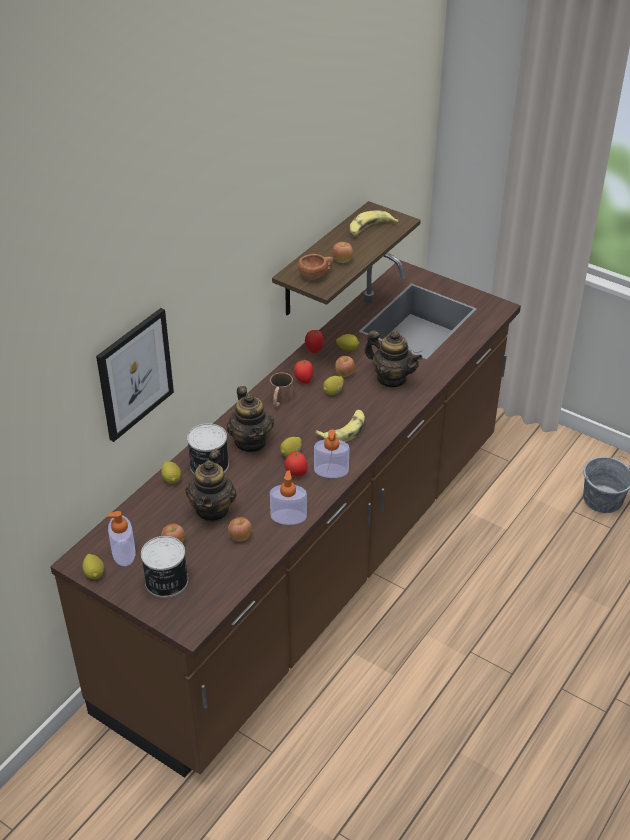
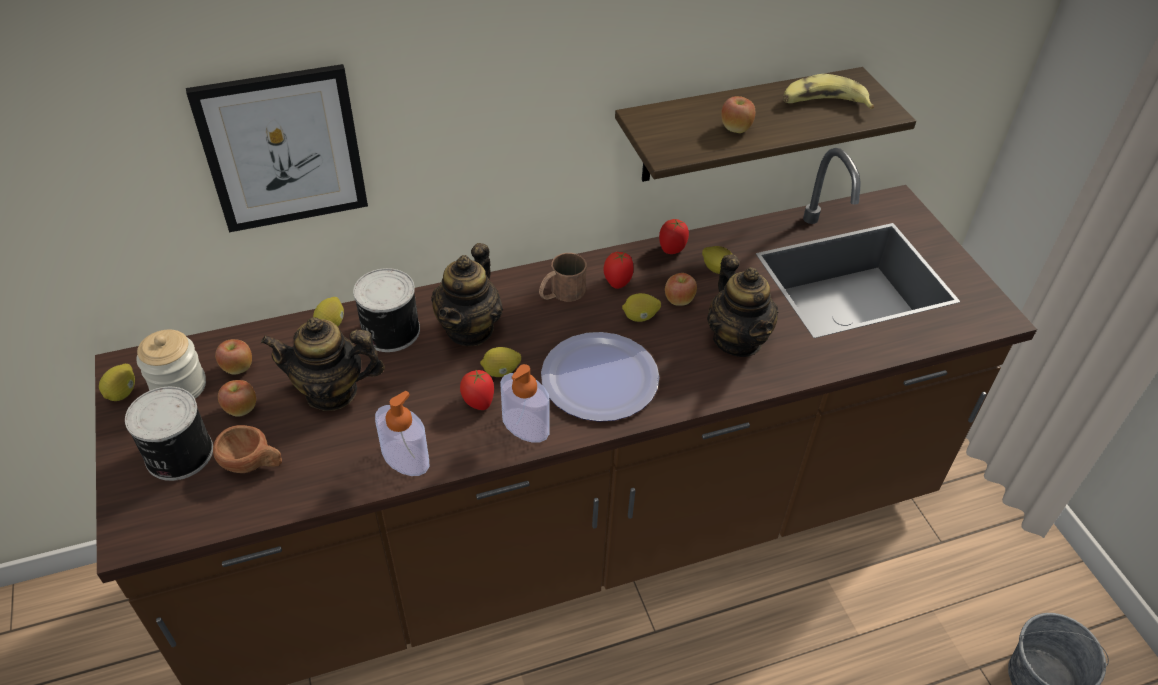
camera: 35 degrees right, 5 degrees up
(124, 553) = (179, 386): soap dispenser -> jar
(213, 509) = (331, 391): teapot -> teapot turned 45 degrees clockwise
(240, 537) = (321, 449): apple -> apple (238, 368)
(316, 275) = (676, 132): brown cup -> brown cup (253, 464)
(344, 430) = (600, 378): banana -> plate

